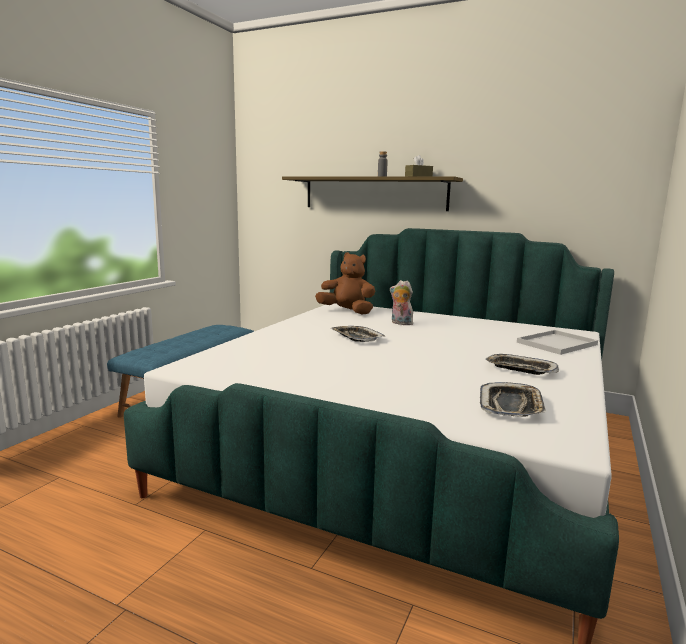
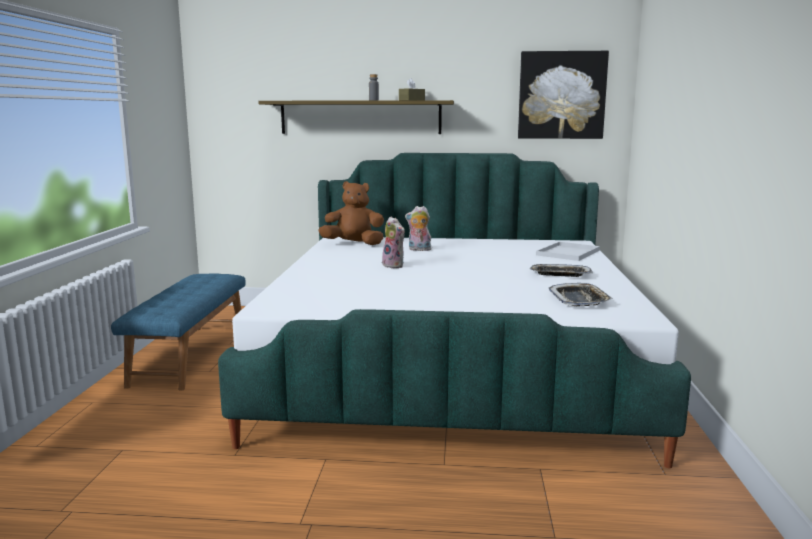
camera: 20 degrees left, 0 degrees up
(356, 337) = (394, 265): tray -> plush toy
(580, 172) = (561, 95): none -> picture

